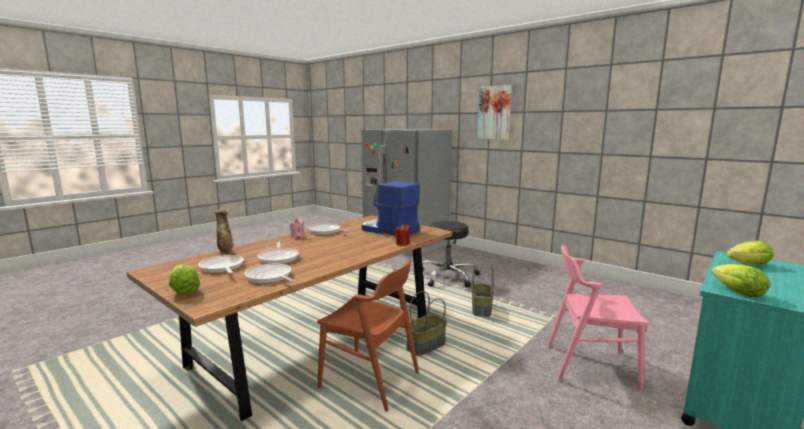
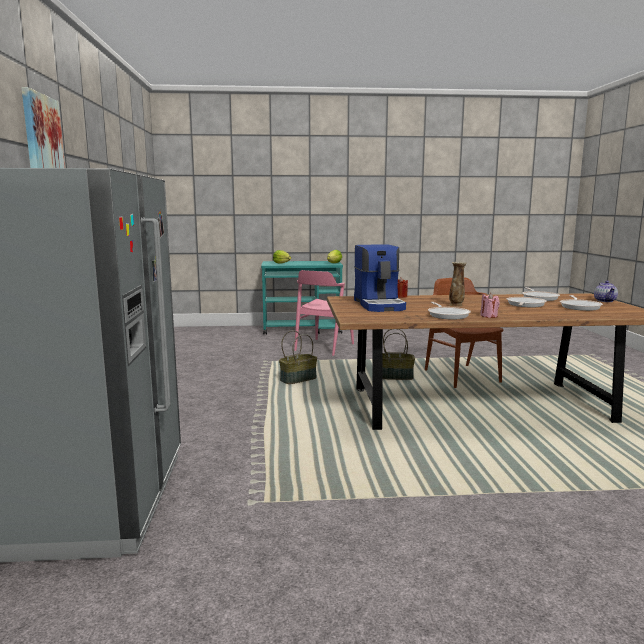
camera: 135 degrees left, 0 degrees up
(184, 291) = (605, 301): lettuce -> teapot
(225, 252) = (579, 316): vase -> vase (456, 305)
(448, 277) = (235, 411): black stool -> none
(590, 366) = (324, 347): pink chair -> pink chair turned 60 degrees clockwise

